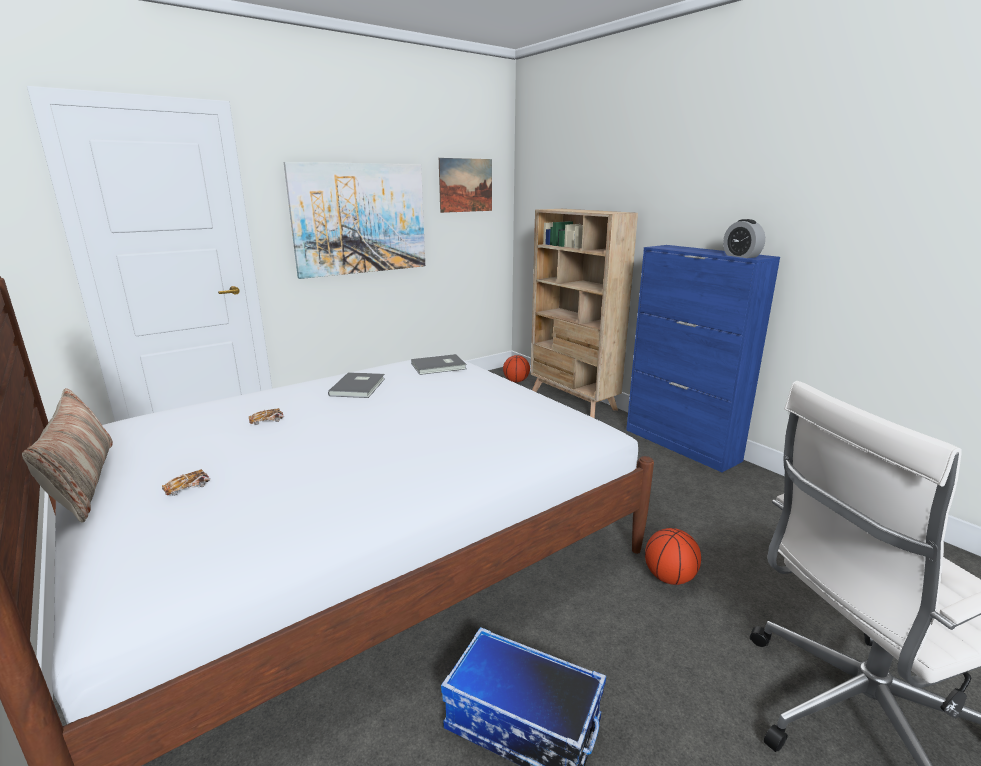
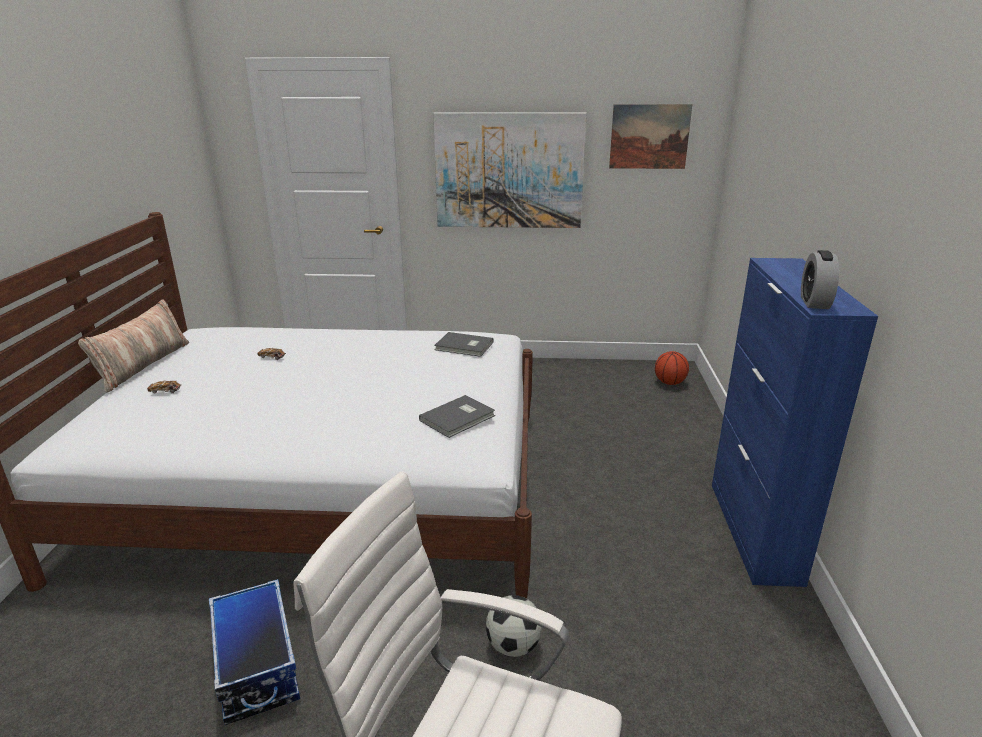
camera: 40 degrees right, 5 degrees up
(359, 387) = (372, 347): grey book -> grey book (459, 418)
(573, 400) = (701, 427): beige bookcase -> none
(669, 577) = (513, 645): basketball -> football

